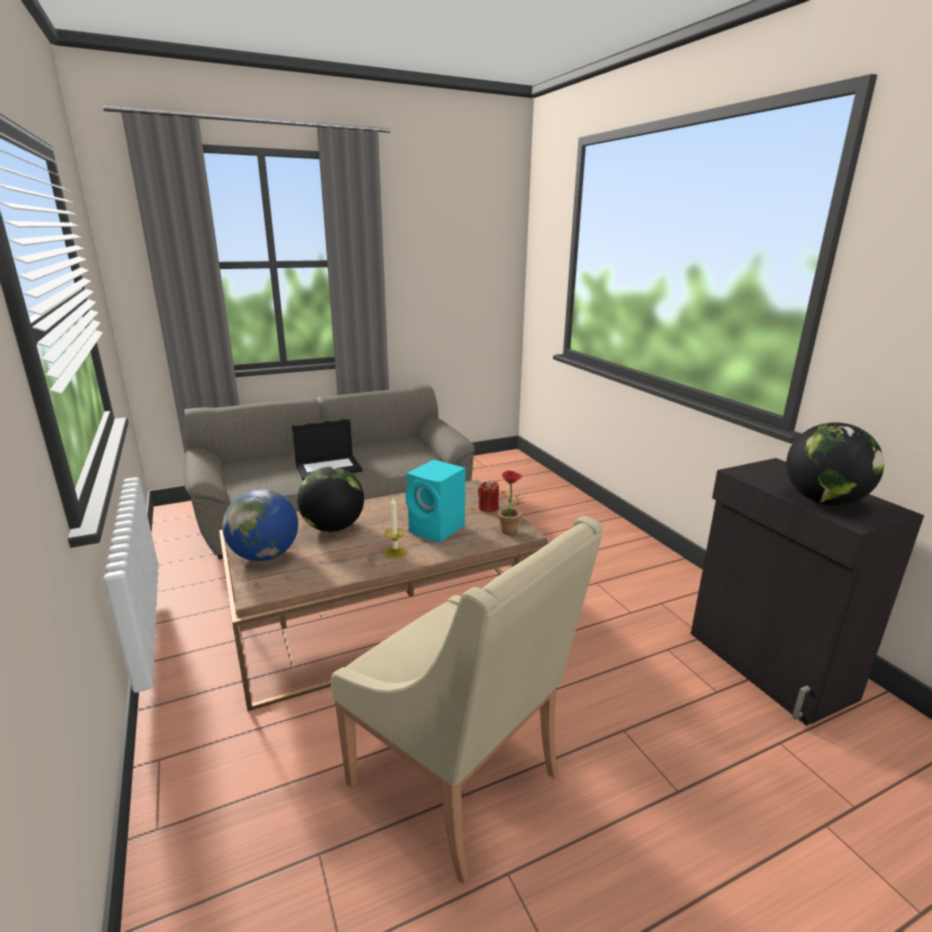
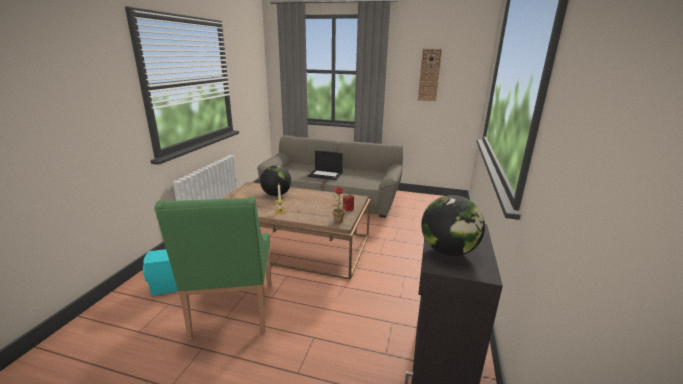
camera: 40 degrees right, 0 degrees up
(265, 555) = (240, 196): globe -> none
(438, 529) = (311, 209): turquoise speaker -> turquoise speaker (166, 287)
(447, 262) = (429, 75): none -> wall clock
(461, 780) = (231, 312): beige armchair -> green armchair

